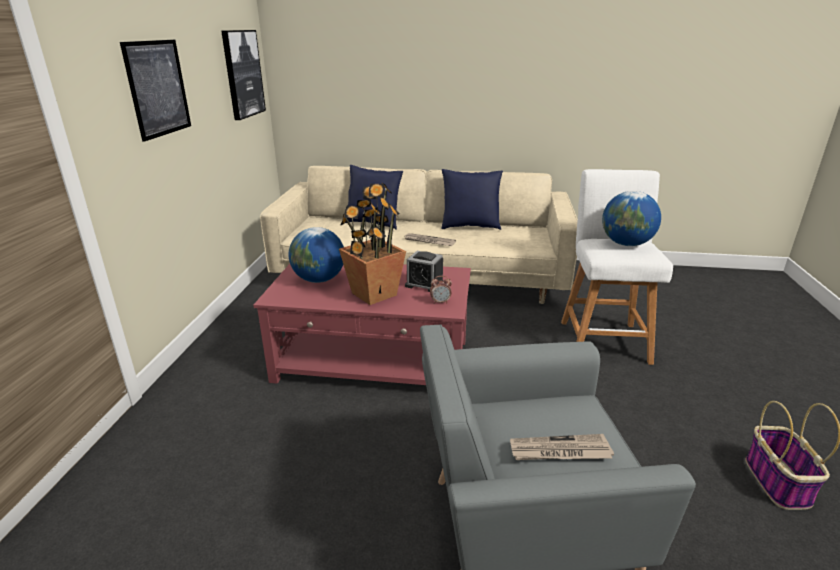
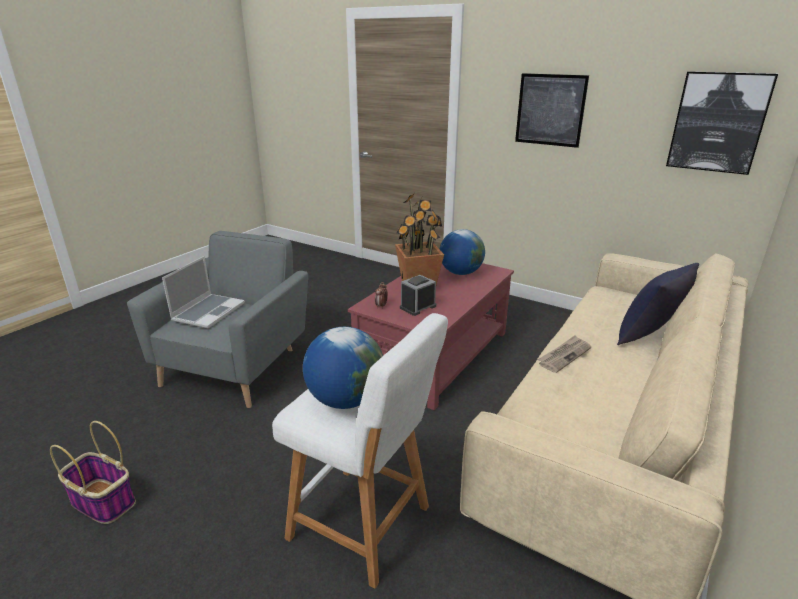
camera: 115 degrees right, 0 degrees up
(470, 226) = (627, 408): blue pillow -> none
(559, 451) = (208, 312): newspaper -> laptop

